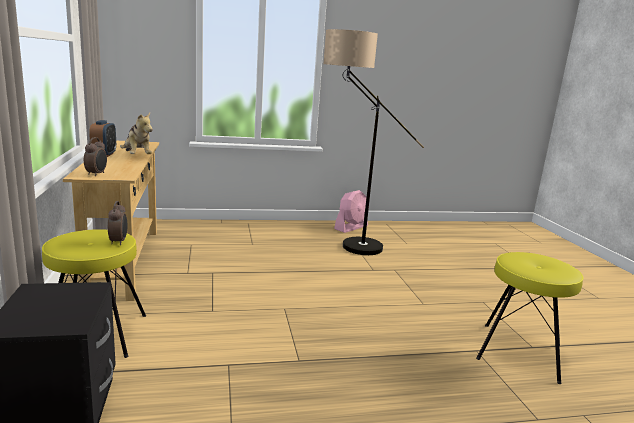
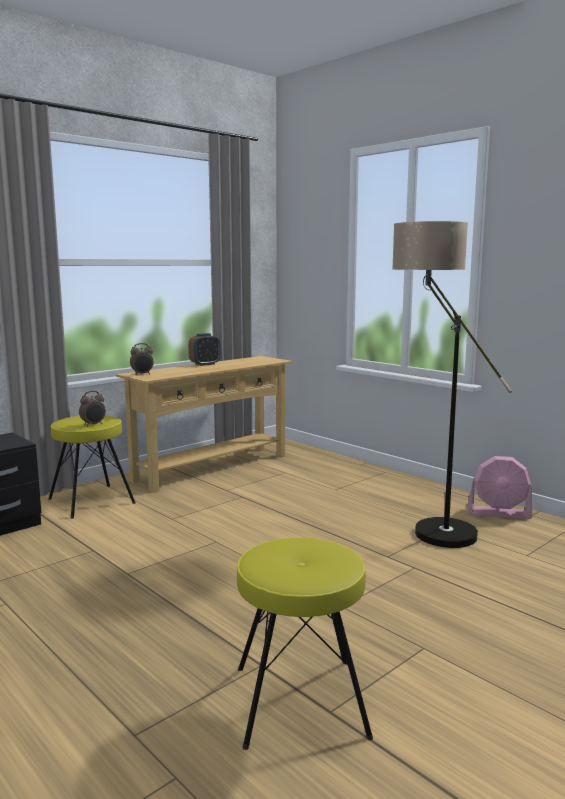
camera: 60 degrees right, 5 degrees down
(137, 156) = (220, 368): plush toy -> none

